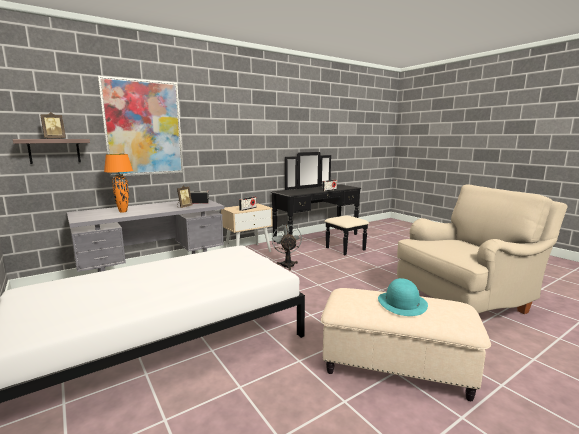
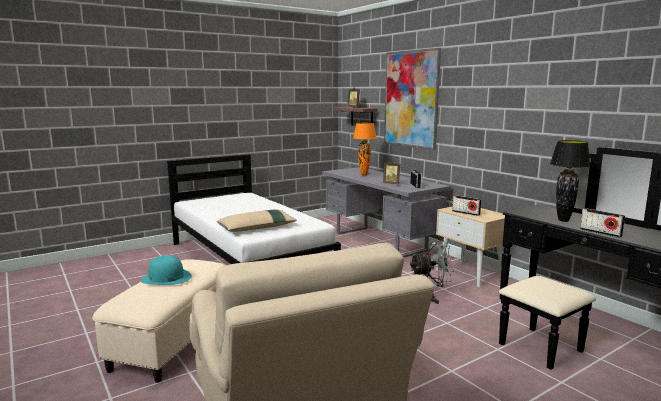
camera: 90 degrees right, 0 degrees up
(244, 270) = (257, 228): none -> beige pillow
(308, 191) = (563, 220): none -> black table lamp

